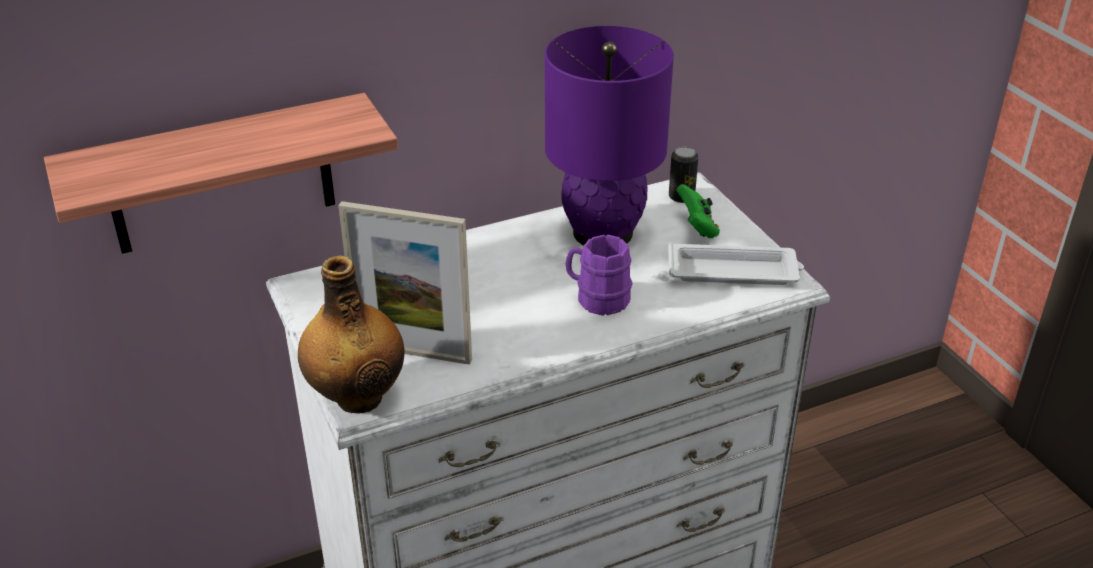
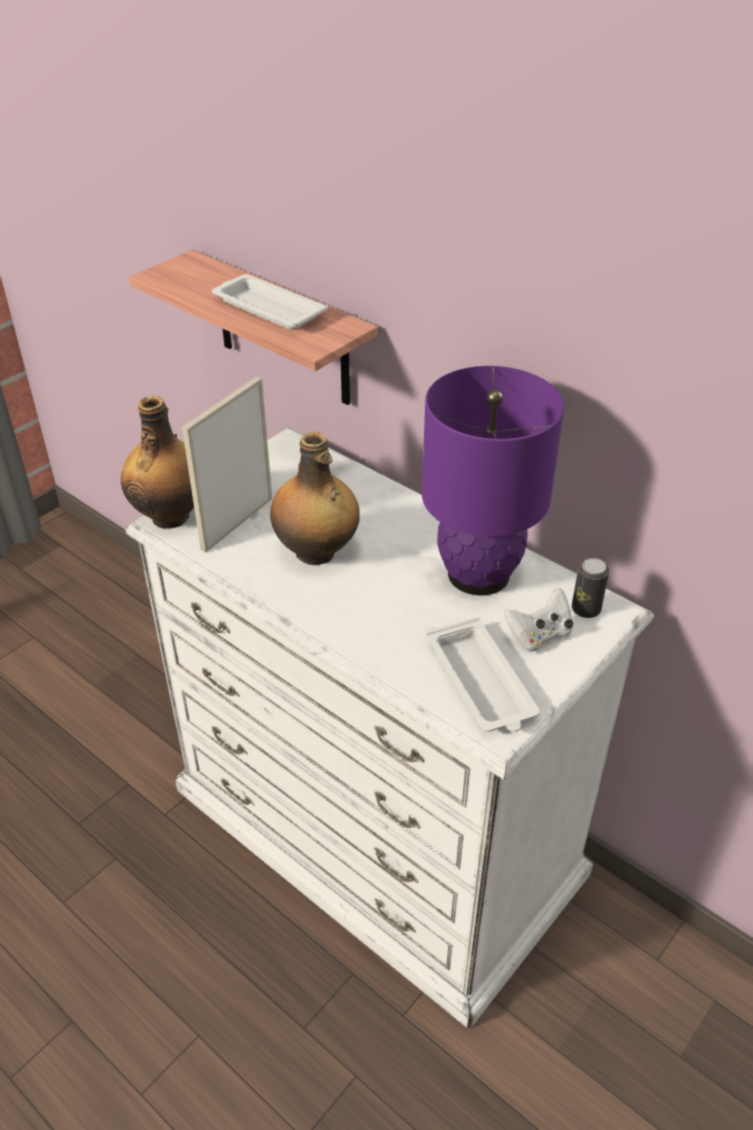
camera: 65 degrees right, 5 degrees up
(258, 139) = (267, 308): none -> white tray
(413, 352) = (237, 523): picture frame -> picture frame turned 45 degrees clockwise
(503, 313) = (316, 553): none -> bottle
(596, 298) = (372, 601): purple mug -> none
(697, 228) = (539, 635): green game controller -> white game controller

